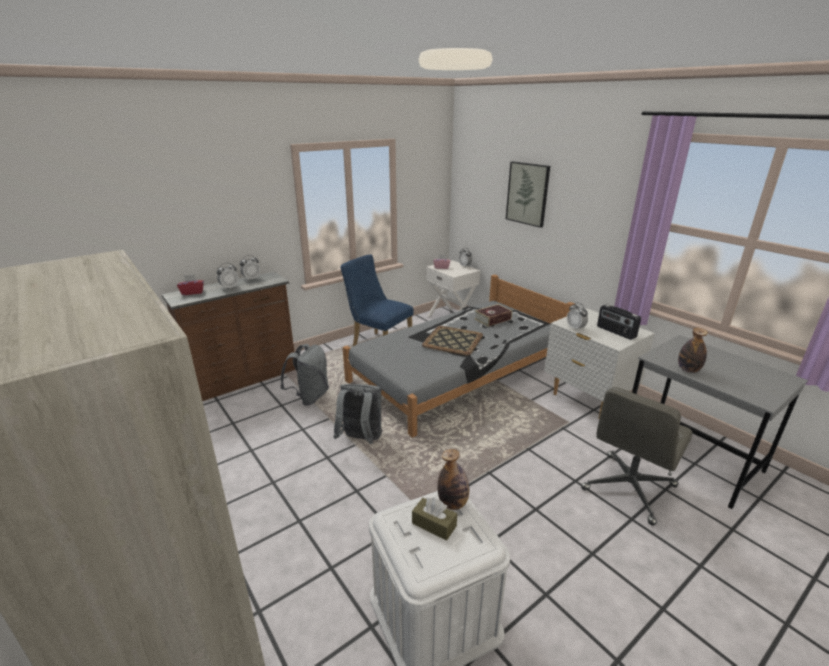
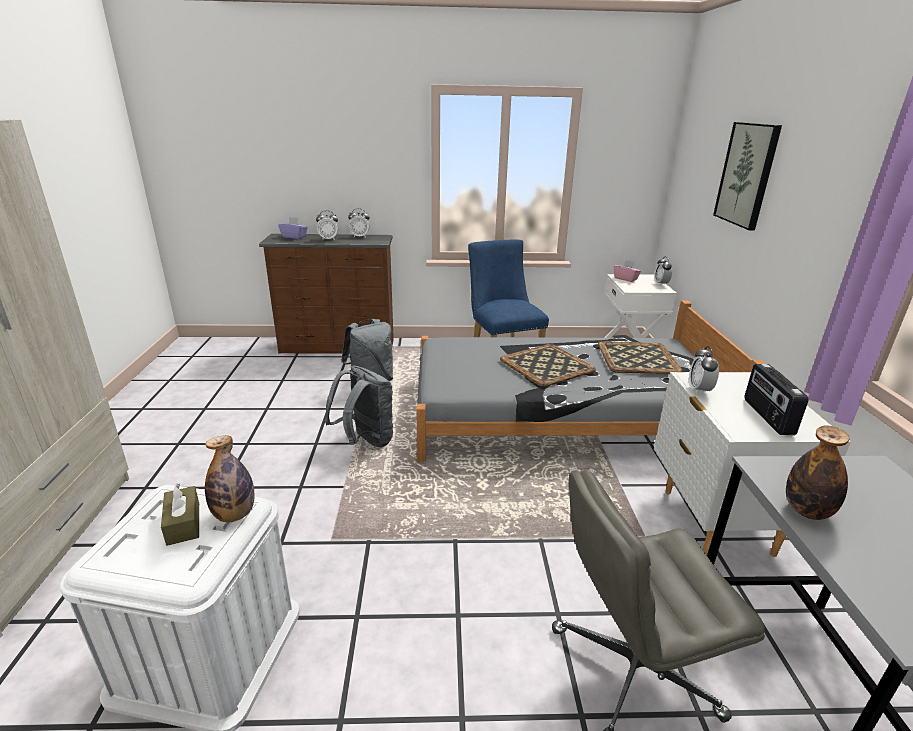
camera: 35 degrees right, 0 degrees up
(192, 292) = (294, 237): red tissue box -> purple tissue box
(493, 319) = (637, 358): book -> tray

